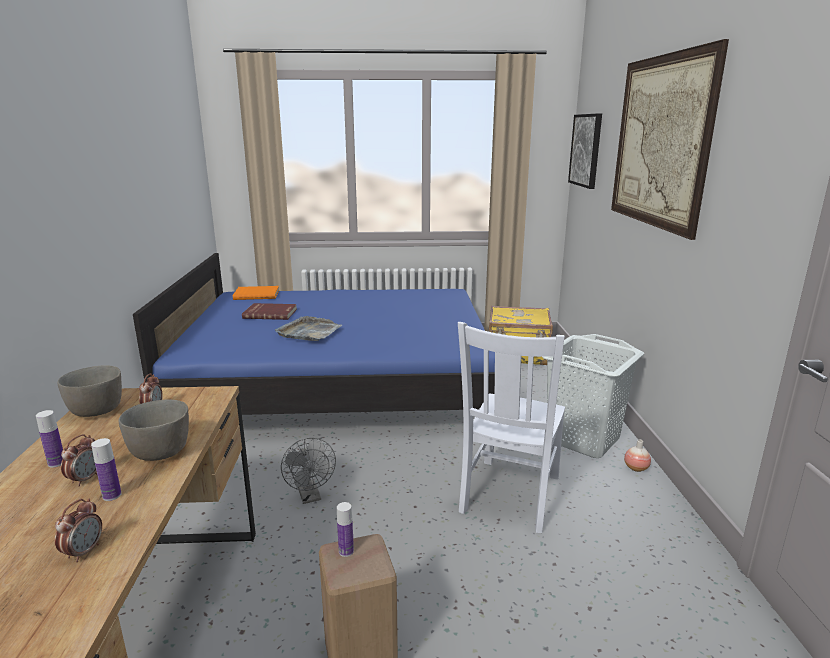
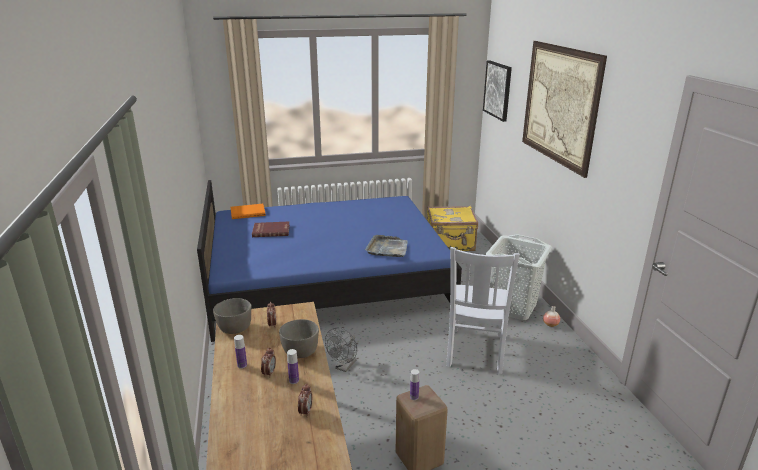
camera: 10 degrees left, 5 degrees up
(309, 332) = (312, 246): grey tray -> grey tray (387, 248)
(310, 496) = (344, 367): grey fan -> grey fan turned 60 degrees clockwise

